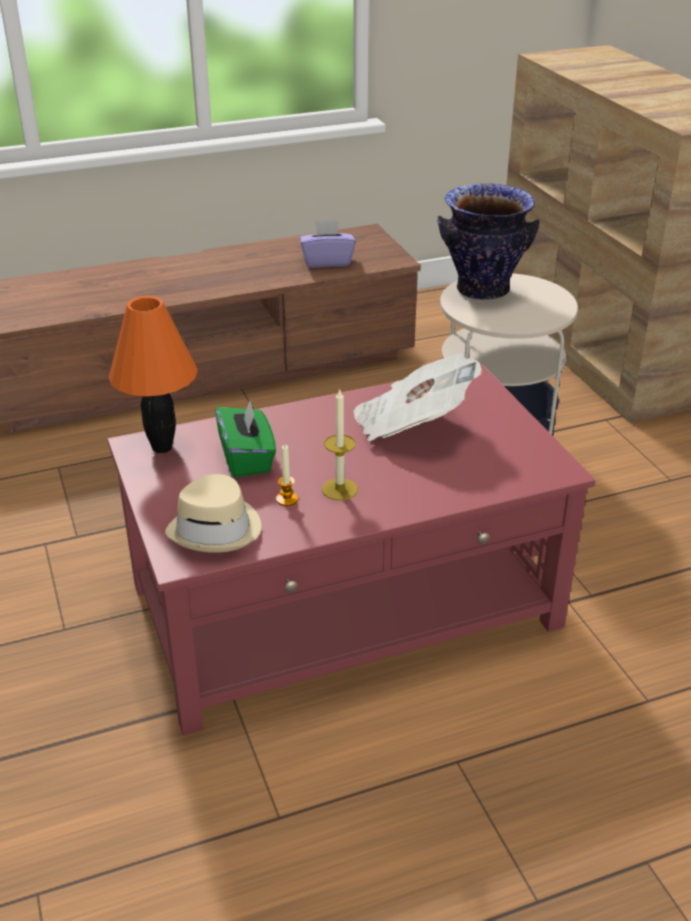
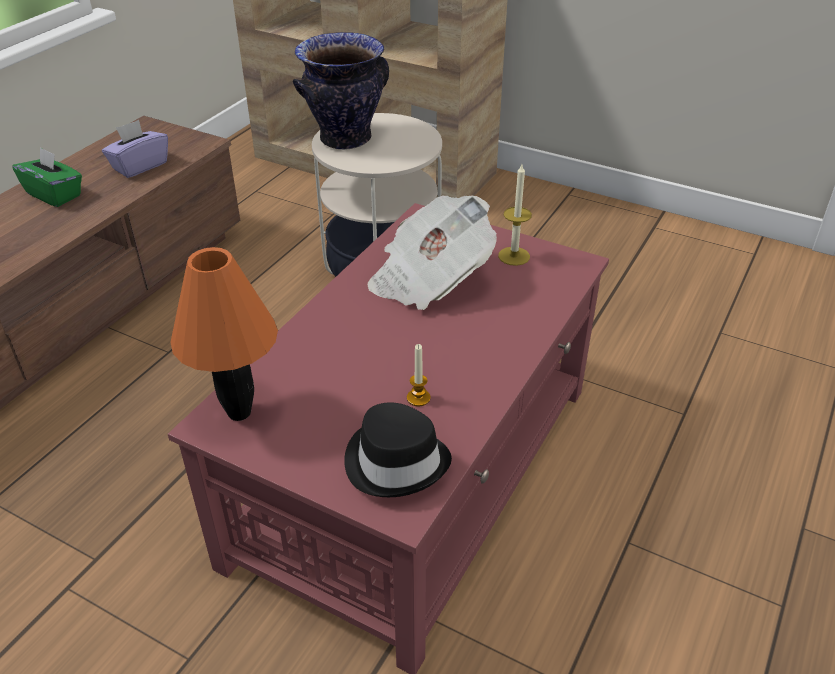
camera: 40 degrees left, 5 degrees up
(216, 529) = (396, 461): beige hat -> black hat
(247, 458) = (334, 380): green tissue box -> green tissue box (55, 194)
(340, 489) = (448, 364): candle -> candle (514, 256)

